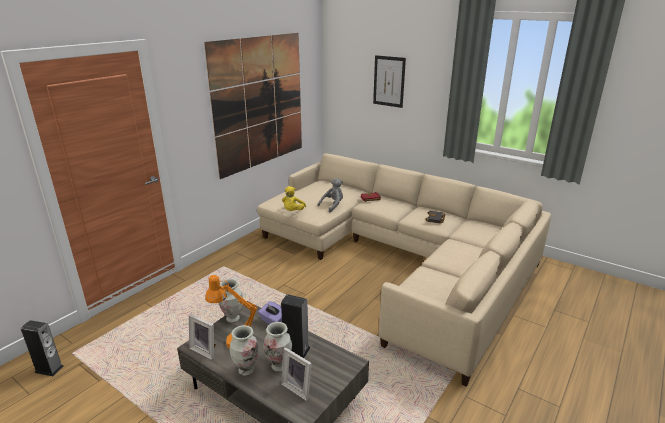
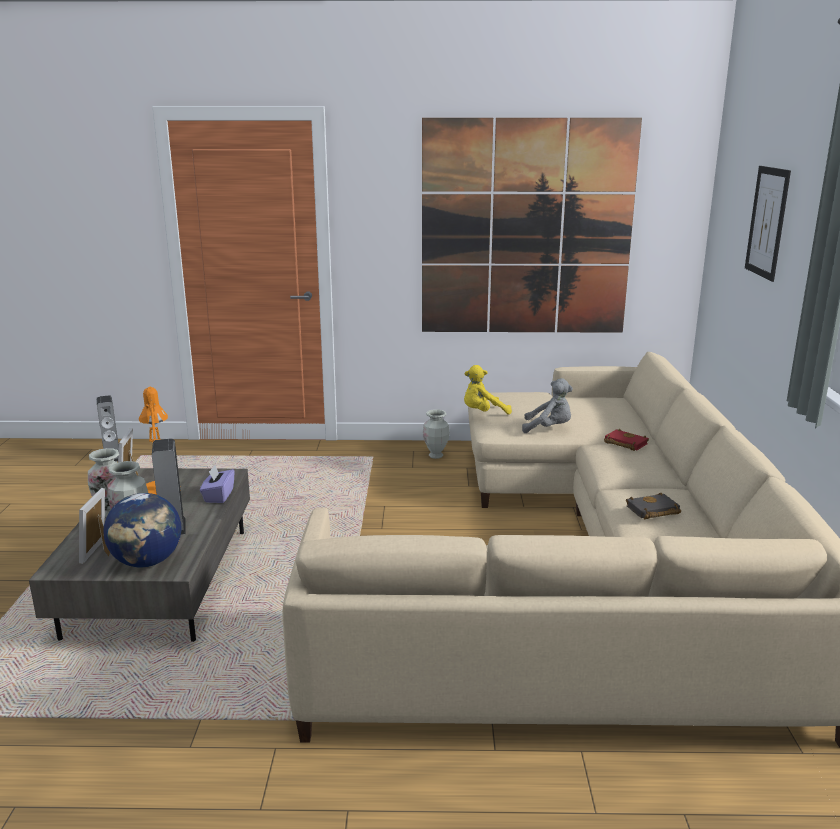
camera: 55 degrees right, 5 degrees down
(233, 318) = (202, 474): vase -> vase (435, 456)
(332, 371) = (147, 562): none -> globe

